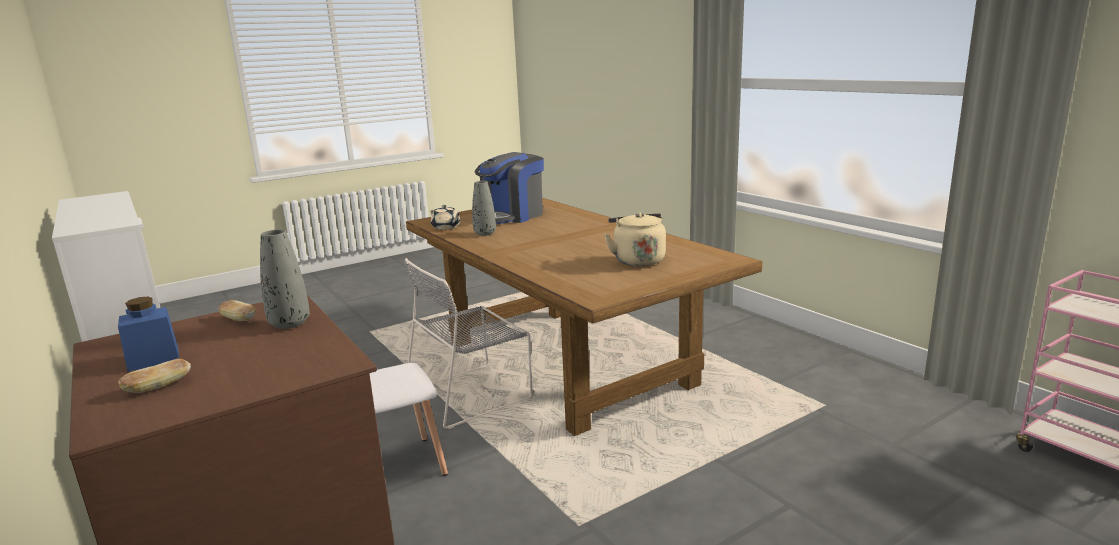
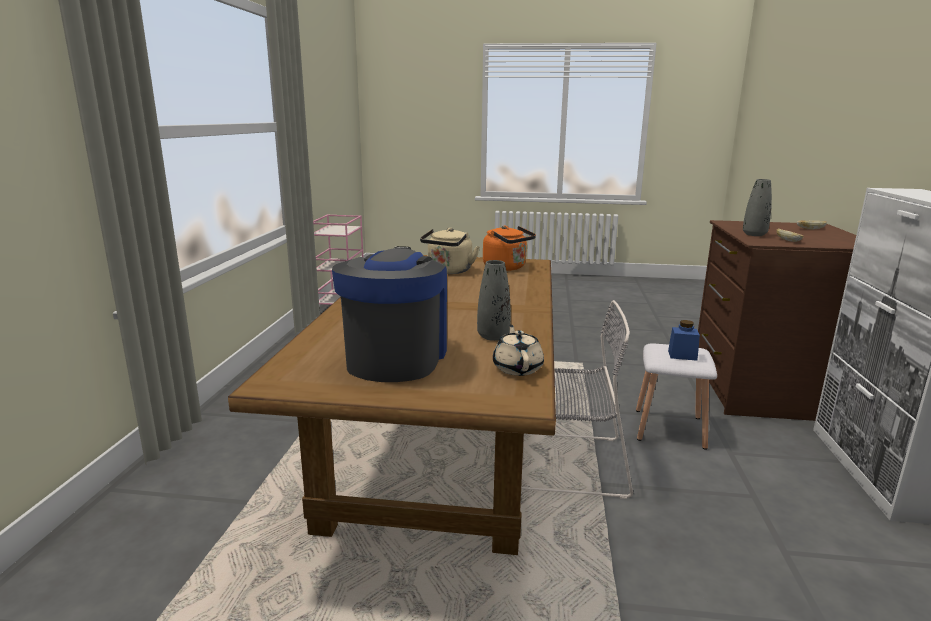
camera: 140 degrees left, 0 degrees up
(153, 359) = (825, 236): blue jar -> blue jar (682, 355)
(511, 216) = (396, 357): coffee machine -> coffee machine turned 75 degrees counterclockwise
(602, 281) = (507, 268): none -> orange kettle

